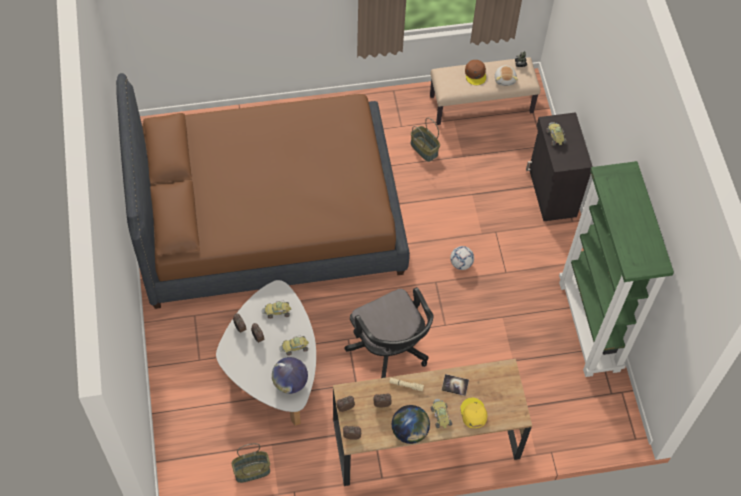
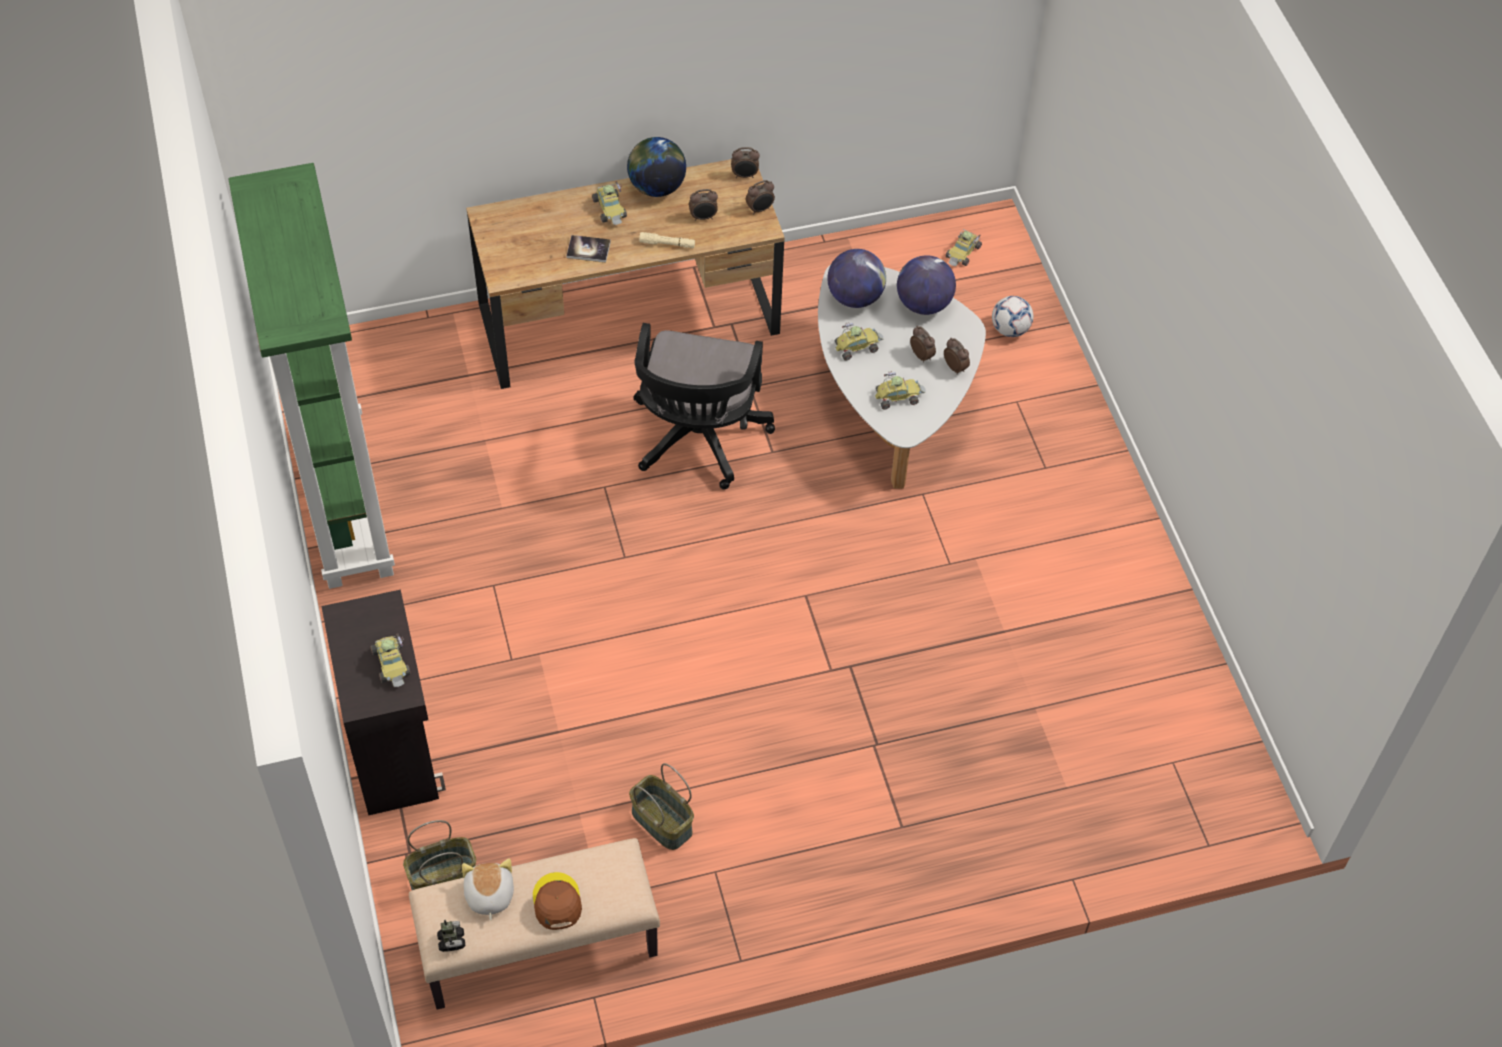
camera: 175 degrees right, 5 degrees down
(204, 474) = (963, 253): none -> toy car
(249, 374) = (923, 304): none -> globe
(251, 471) = (893, 261): basket -> basket (443, 877)
(267, 216) = (958, 650): brown bed -> none
(390, 350) = (697, 440): black office chair -> black office chair turned 135 degrees counterclockwise
(461, 263) = (578, 593): football -> football (1010, 329)
(473, 413) = (558, 215): yellow cap -> none

